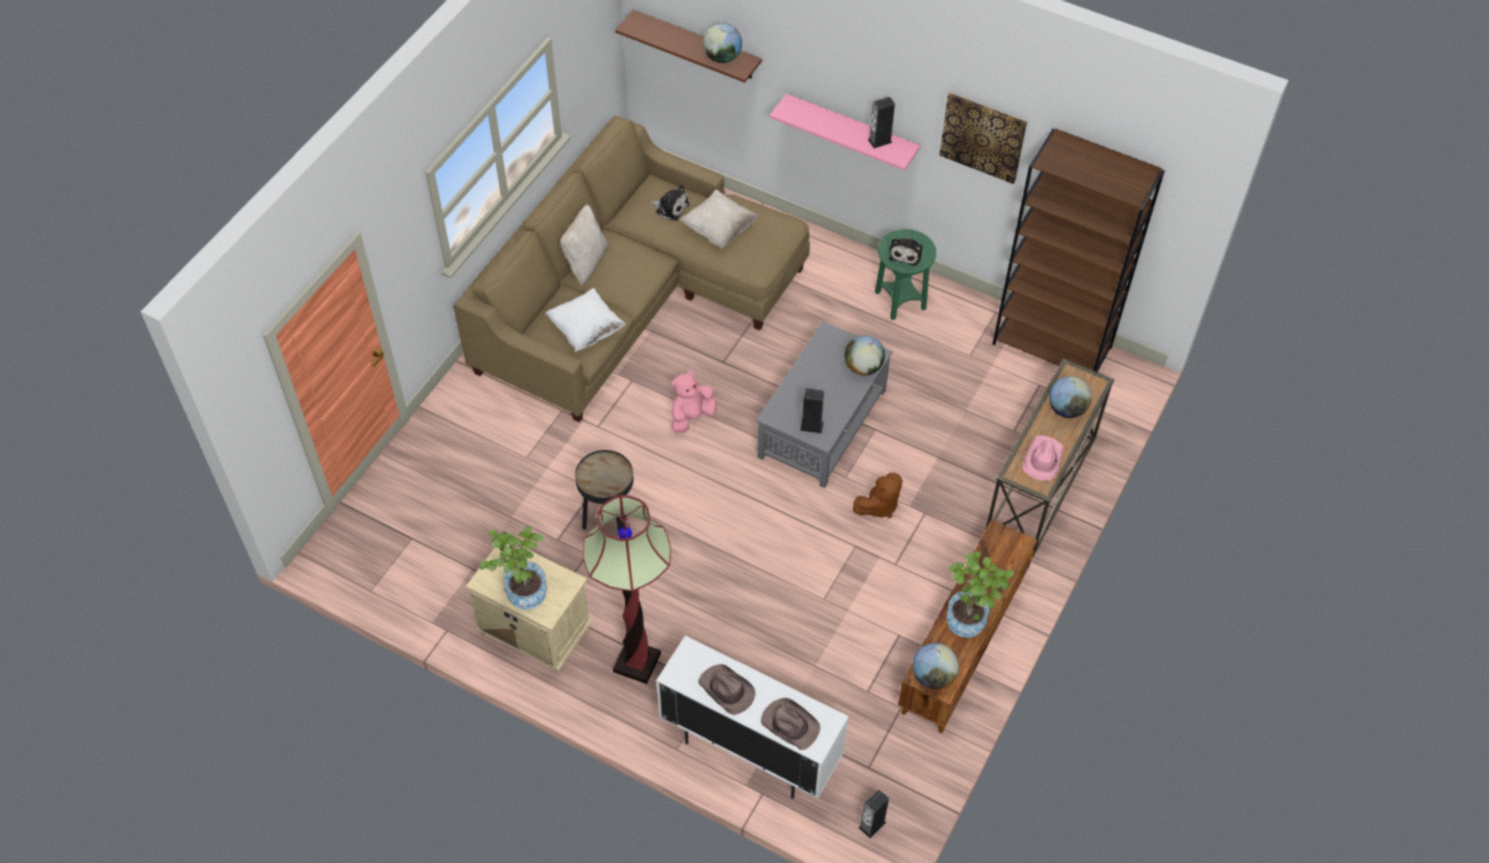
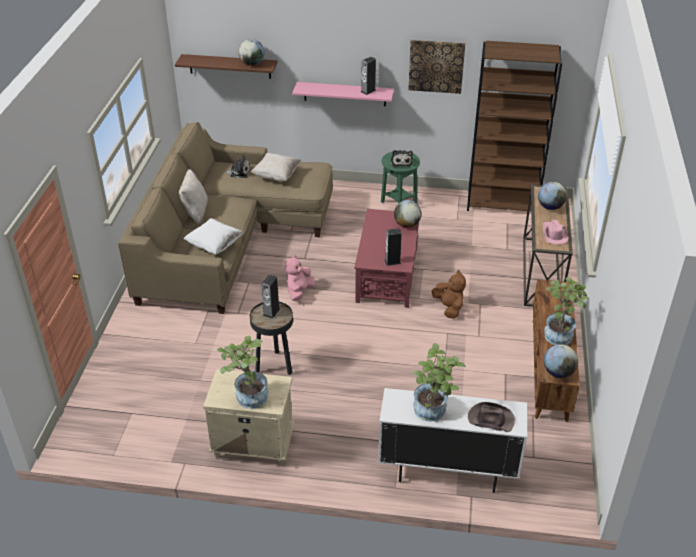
camera: 20 degrees left, 15 degrees down
(637, 663) = (337, 442): floor lamp -> none
(726, 690) = (433, 412): brown hat -> potted plant
(823, 423) = (387, 274): grey coffee table -> red coffee table
(872, 824) = (557, 491): speaker -> speaker (271, 312)
(879, 506) = (449, 308): brown plush toy -> brown plush toy turned 60 degrees counterclockwise

